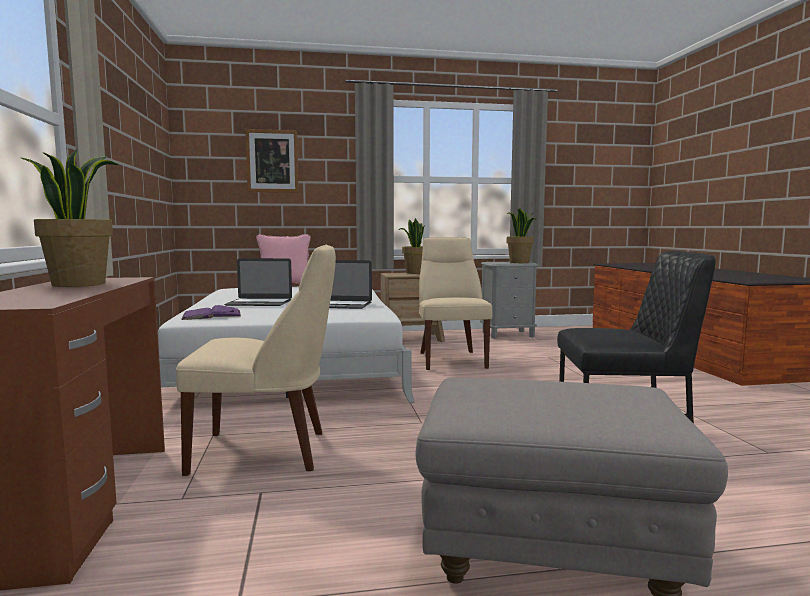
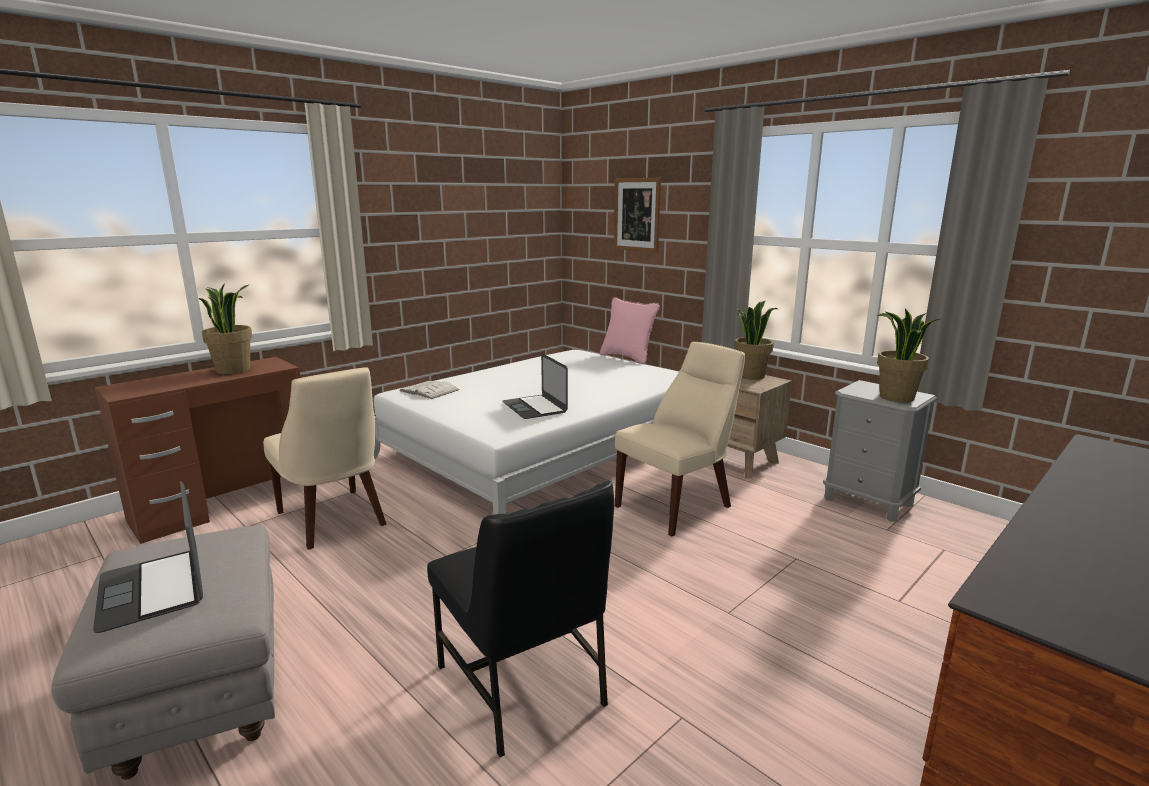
camera: 55 degrees right, 10 degrees up
(212, 315) = (429, 390): purple book -> white book
(259, 303) = (498, 384): laptop -> laptop (152, 589)

